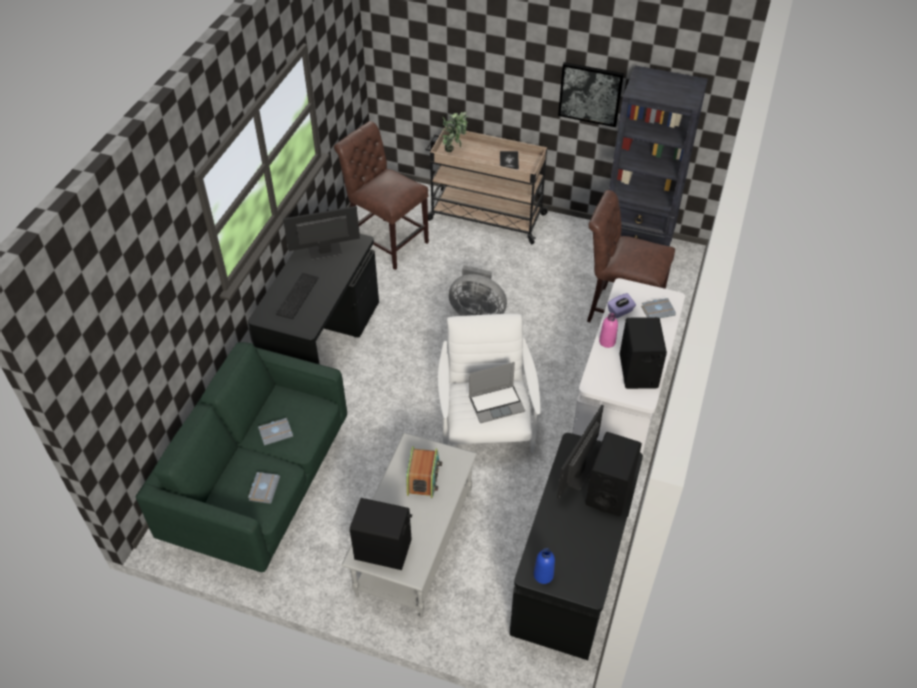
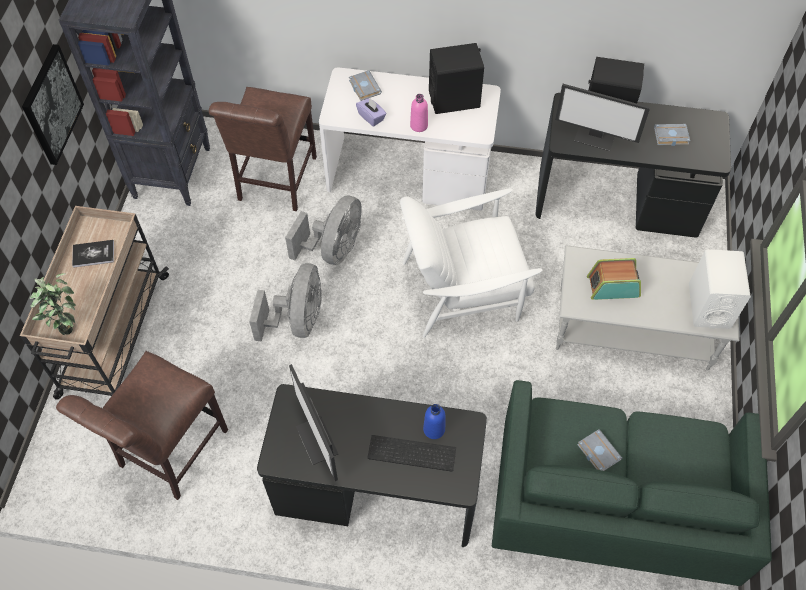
camera: 100 degrees left, 10 degrees up
(263, 488) = (677, 443): grey book -> grey book (670, 137)
(383, 550) = (709, 305): black speaker -> white speaker
(497, 403) = (485, 244): laptop -> none
(542, 341) = (334, 249): none -> grey fan
(543, 575) = (713, 153): blue bottle -> blue bottle (434, 429)

